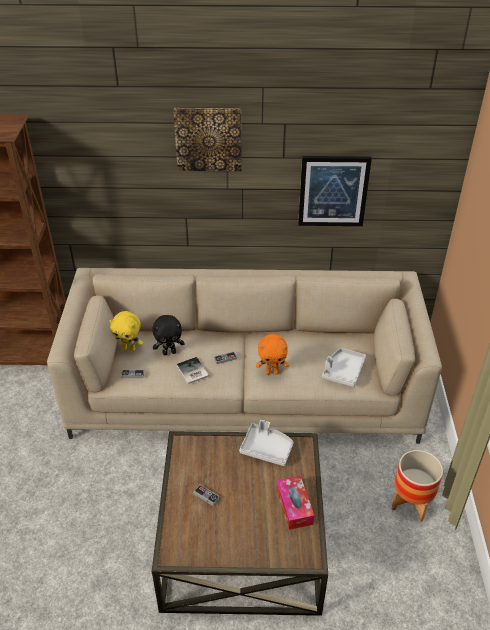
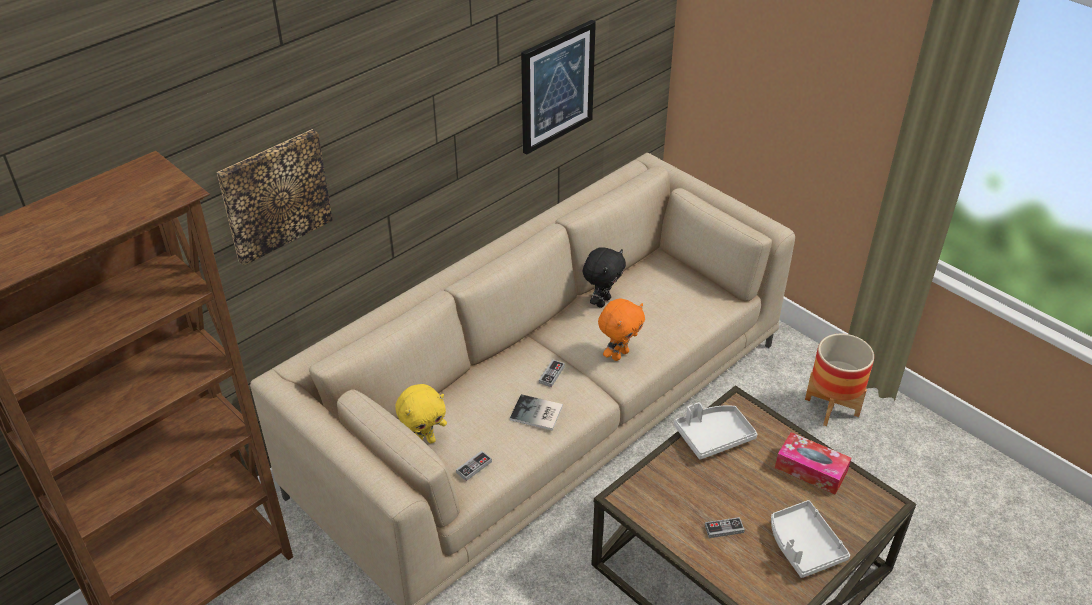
camera: 45 degrees left, 0 degrees up
(169, 352) = (480, 412): black plush toy -> black plush toy (602, 301)
(208, 138) = (411, 77): picture -> picture (275, 195)
(343, 371) = (685, 305): grey tray -> grey tray (803, 546)

